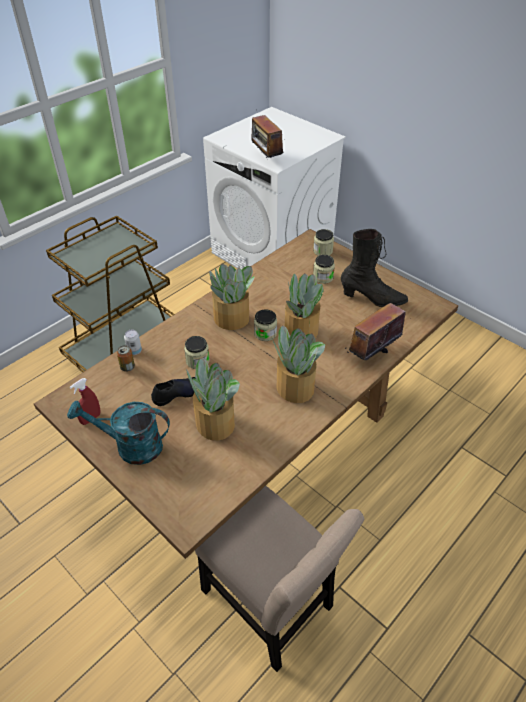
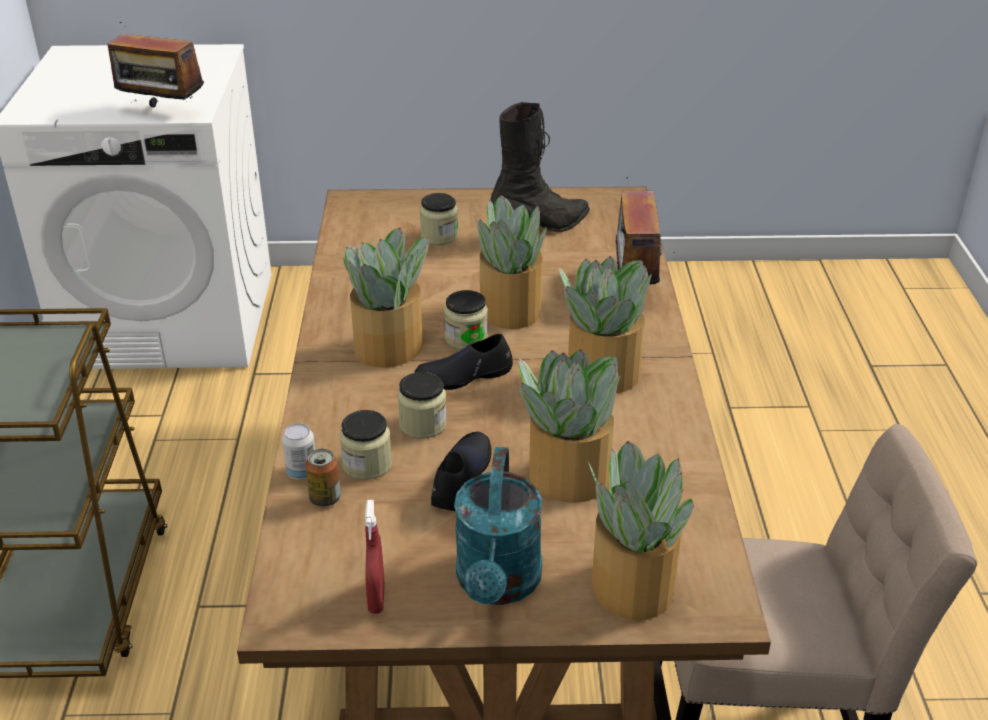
camera: 45 degrees left, 10 degrees down
(130, 446) = (498, 585): turquoise watering can -> turquoise watering can turned 45 degrees counterclockwise
(170, 487) = (632, 587): none -> potted plant
(241, 350) = (464, 375): none -> black shoe
(322, 251) = (390, 207): jar -> jar (367, 464)

